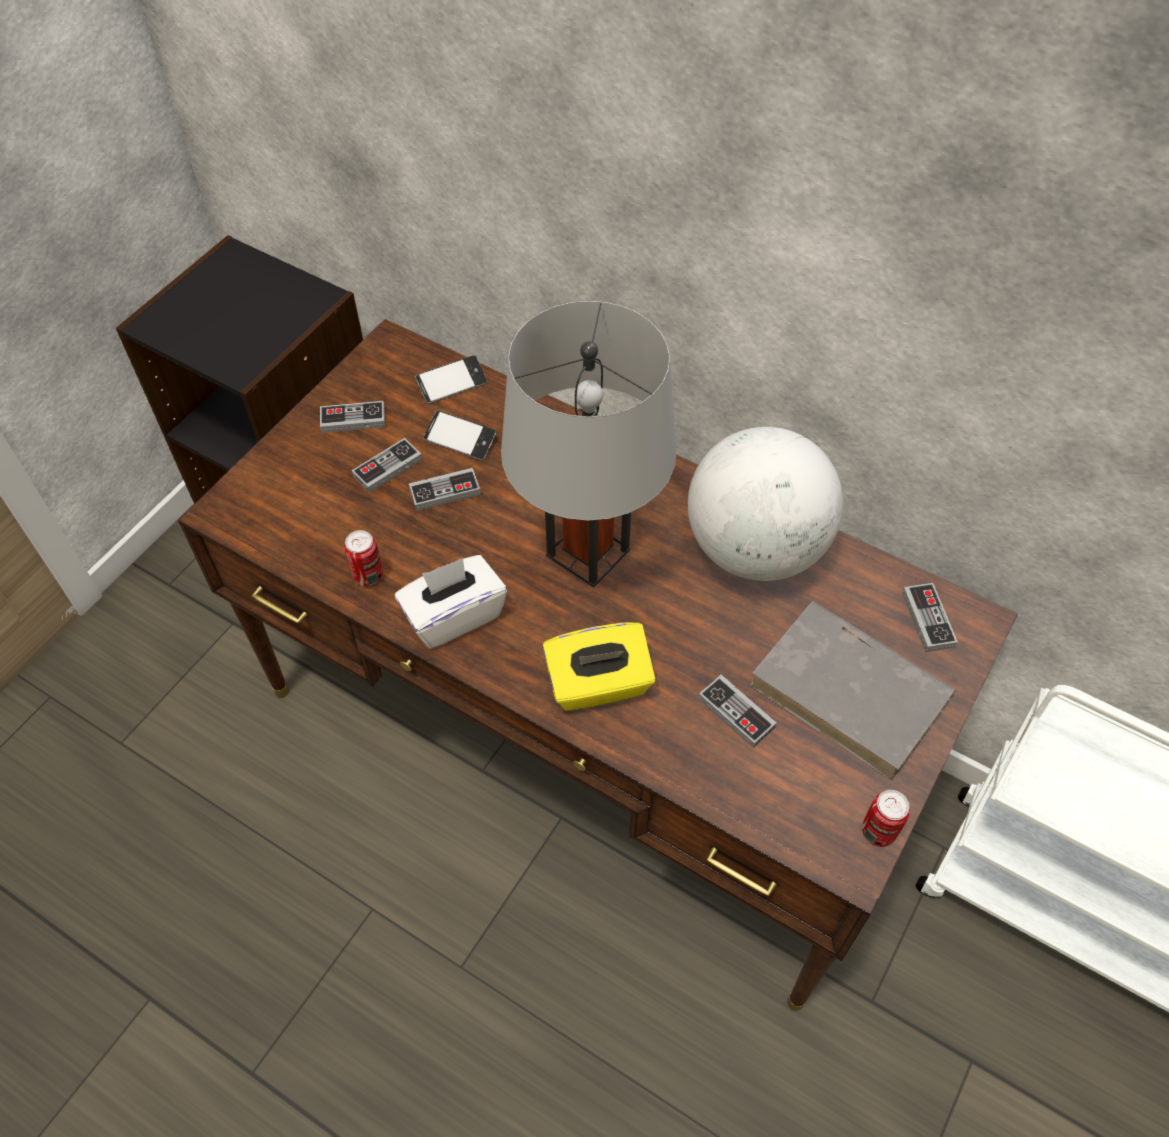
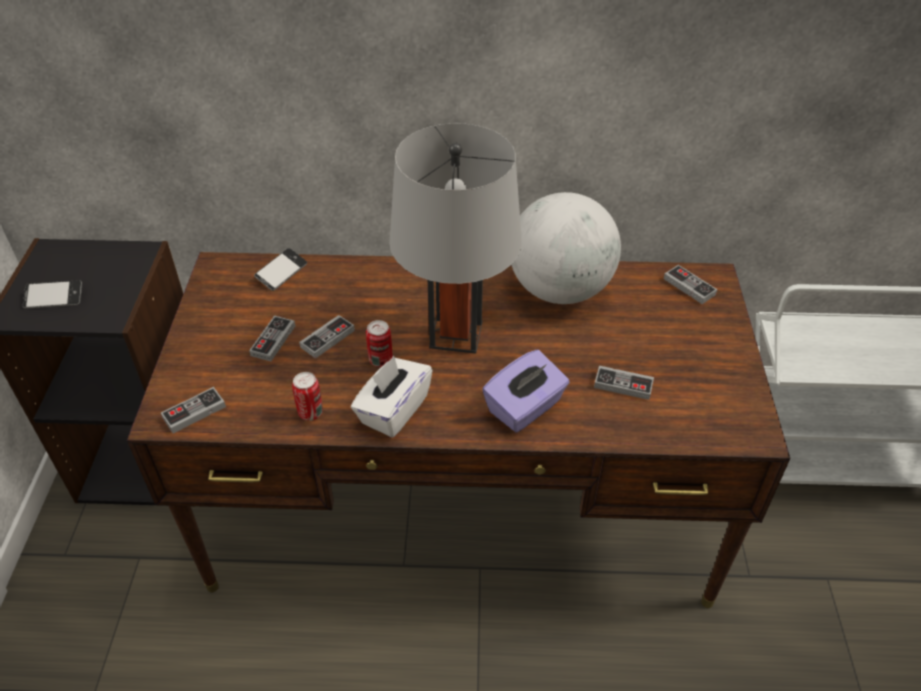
camera: 30 degrees left, 10 degrees down
(353, 419) = (223, 321): game controller -> game controller (194, 412)
(460, 439) = (314, 303): phone -> phone (54, 298)
(598, 685) = (525, 408): yellow tissue box -> purple tissue box
(851, 693) = (680, 343): grey book -> none
(878, 832) = (757, 411): can -> can (380, 360)

